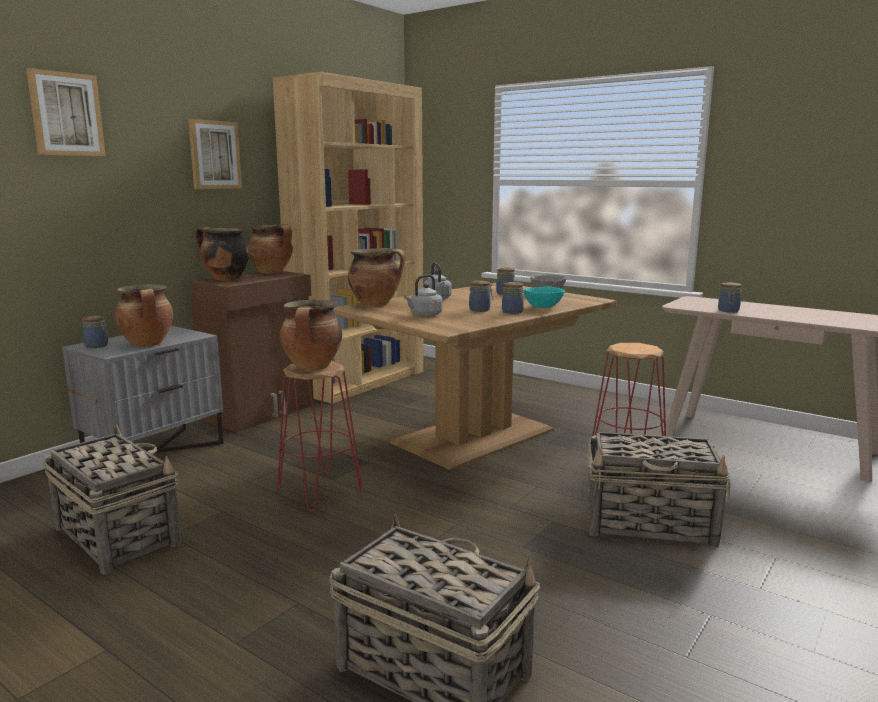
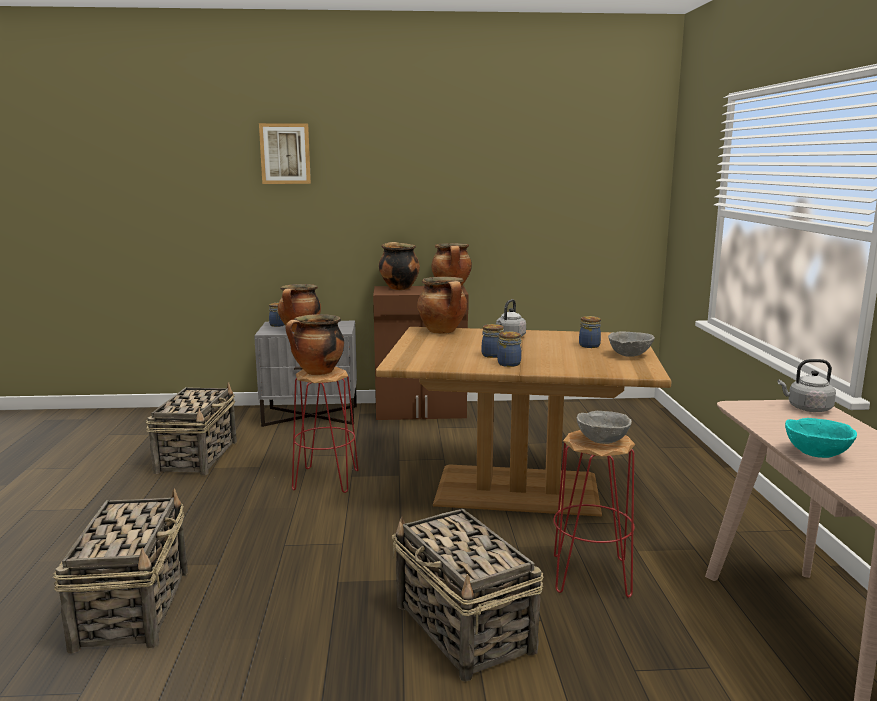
camera: 50 degrees right, 0 degrees up
(214, 155) = (412, 180): picture -> none
(360, 381) = (546, 411): brown bookcase -> none
(424, 315) = (434, 349): grey kettle -> grey kettle (807, 408)
(543, 308) = (554, 367): turquoise bowl -> turquoise bowl (815, 455)
(642, 348) = (601, 441): none -> grey bowl
(728, 311) = (775, 429): jar -> none

